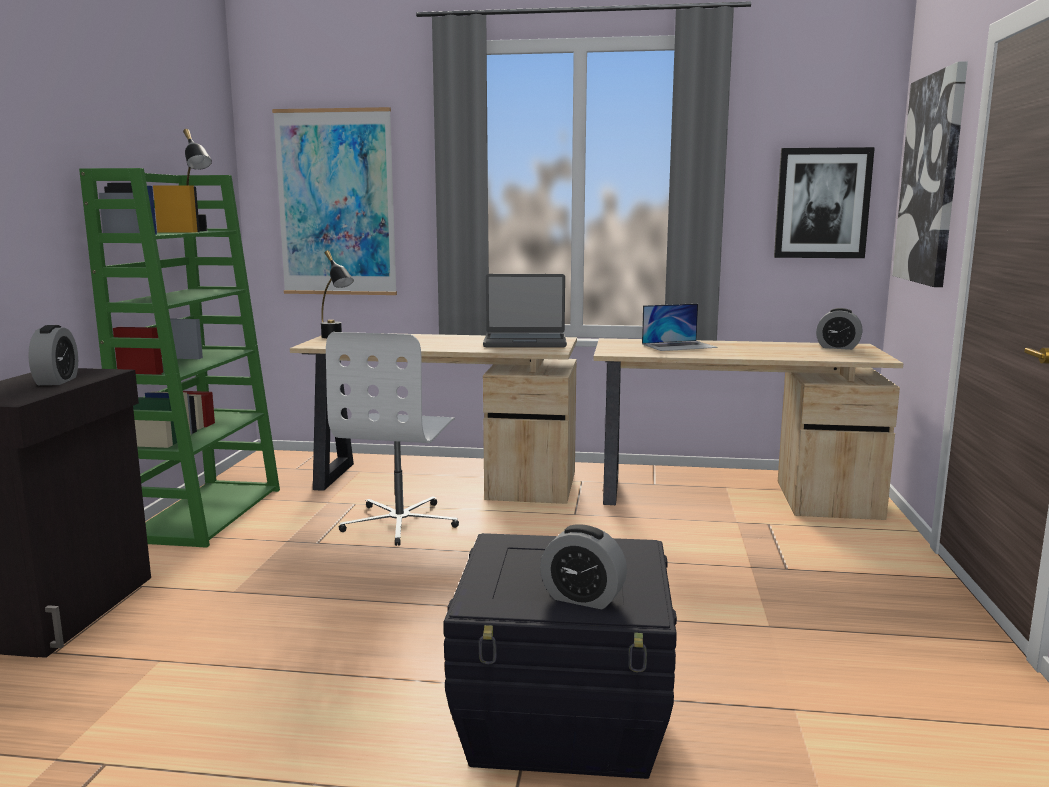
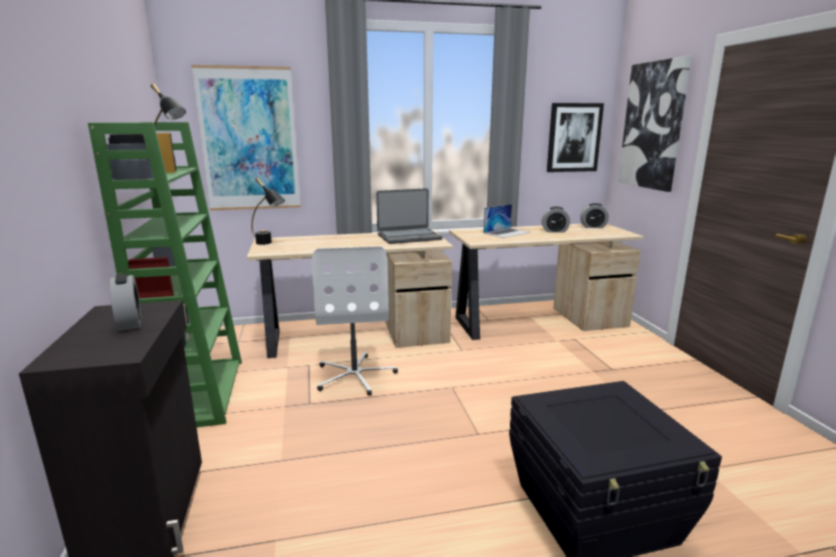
camera: 20 degrees left, 5 degrees up
(582, 598) = (642, 440): alarm clock -> alarm clock (554, 231)

